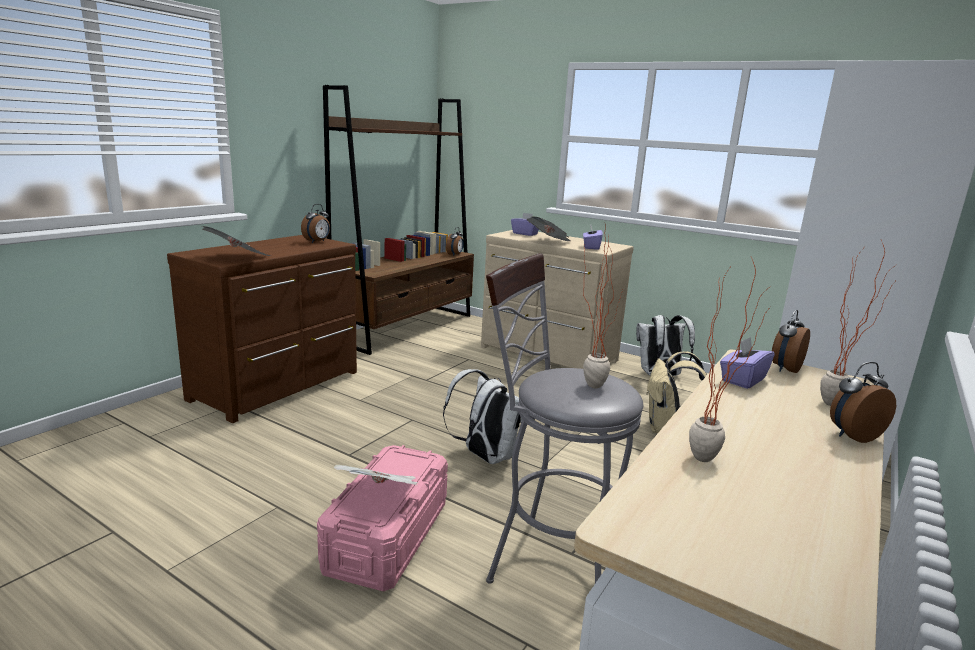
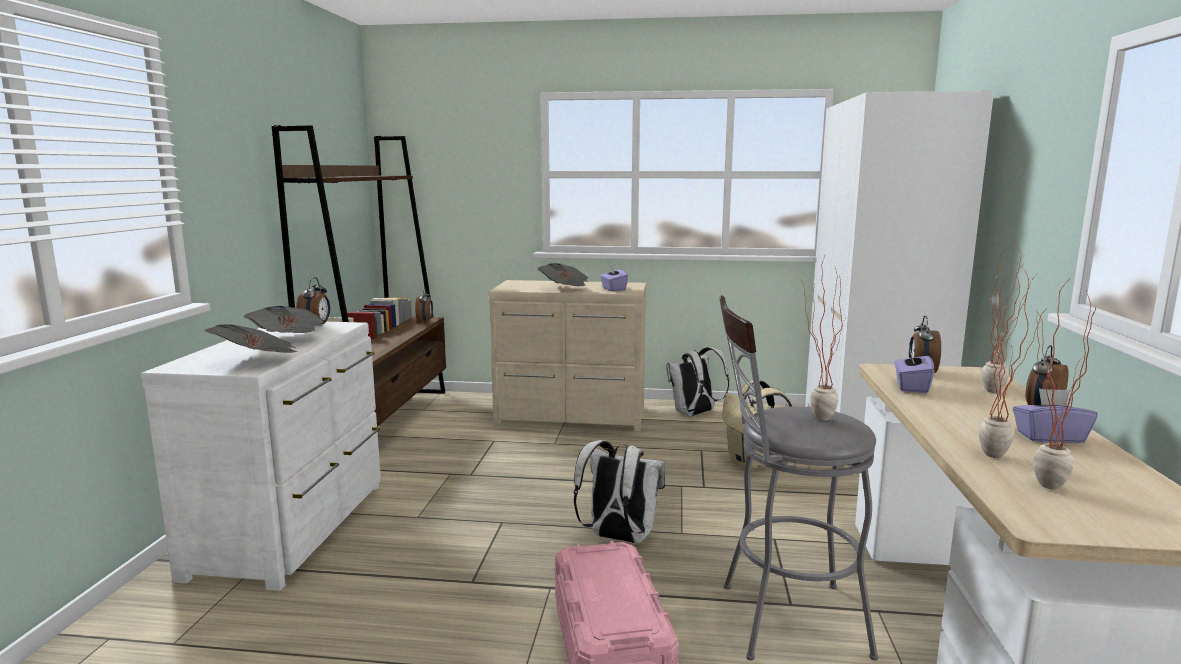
camera: 25 degrees left, 5 degrees down
(280, 386) = (295, 527): brown dresser -> white dresser
(381, 494) = (619, 601): newspaper -> newspaper (289, 340)
(525, 234) = (525, 284): purple tissue box -> purple tissue box (1049, 437)
(695, 496) = (1036, 484): none -> potted plant

